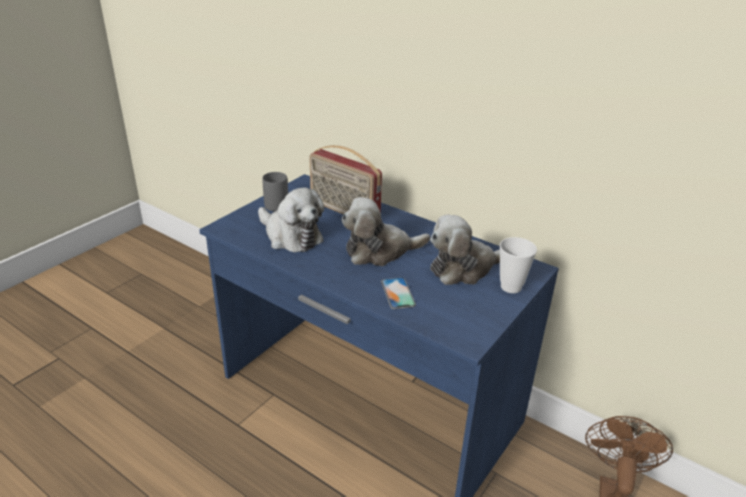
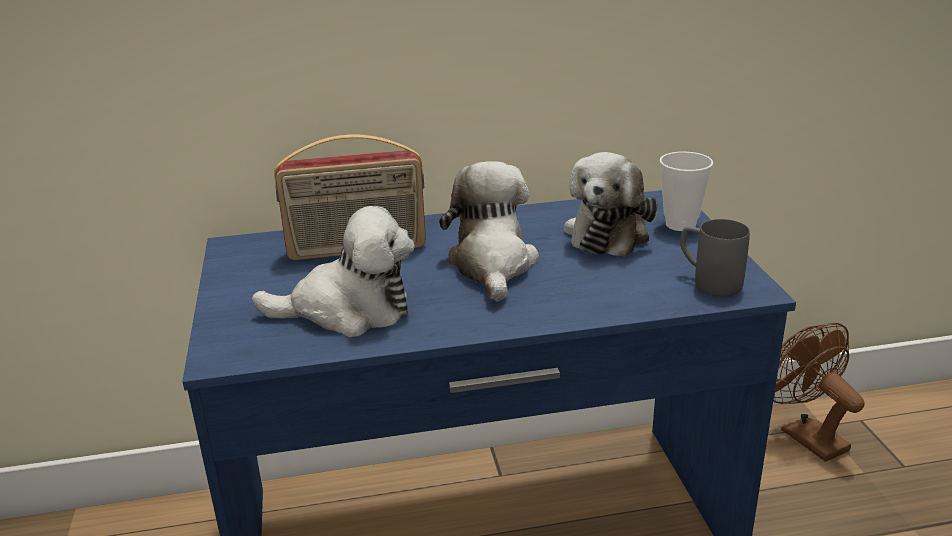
camera: 45 degrees left, 5 degrees down
(277, 203) = (242, 286): grey mug -> grey mug (708, 281)
(380, 251) = (492, 265): plush toy -> plush toy turned 150 degrees clockwise
(397, 293) = (601, 292): phone -> none

